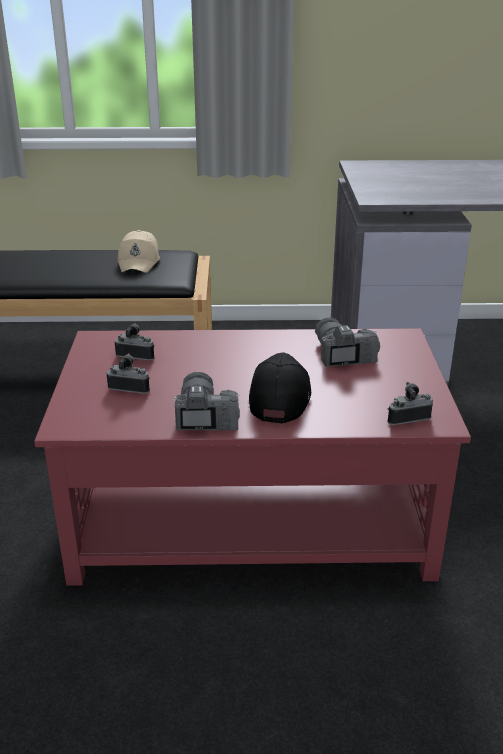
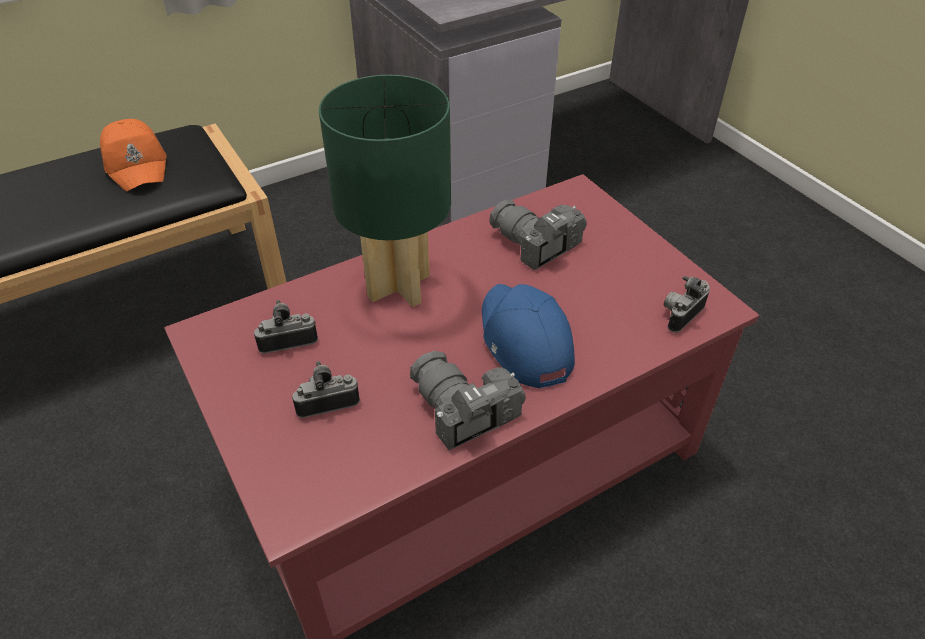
camera: 30 degrees left, 15 degrees up
(139, 262) = (137, 165): beige cap -> orange cap
(228, 349) = (399, 285): none -> green table lamp
(279, 398) = (523, 341): black cap -> blue cap

